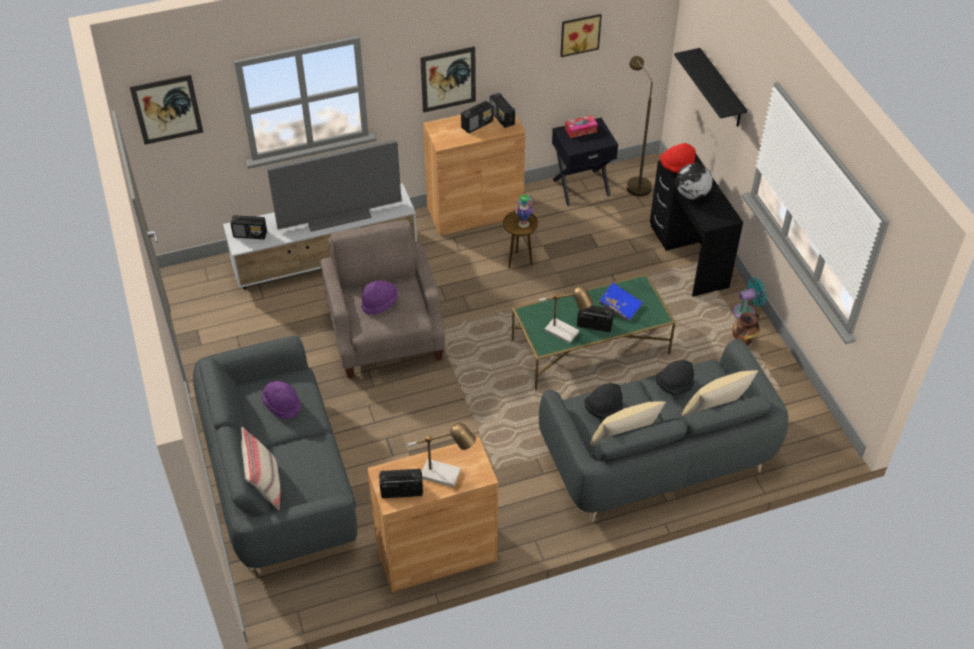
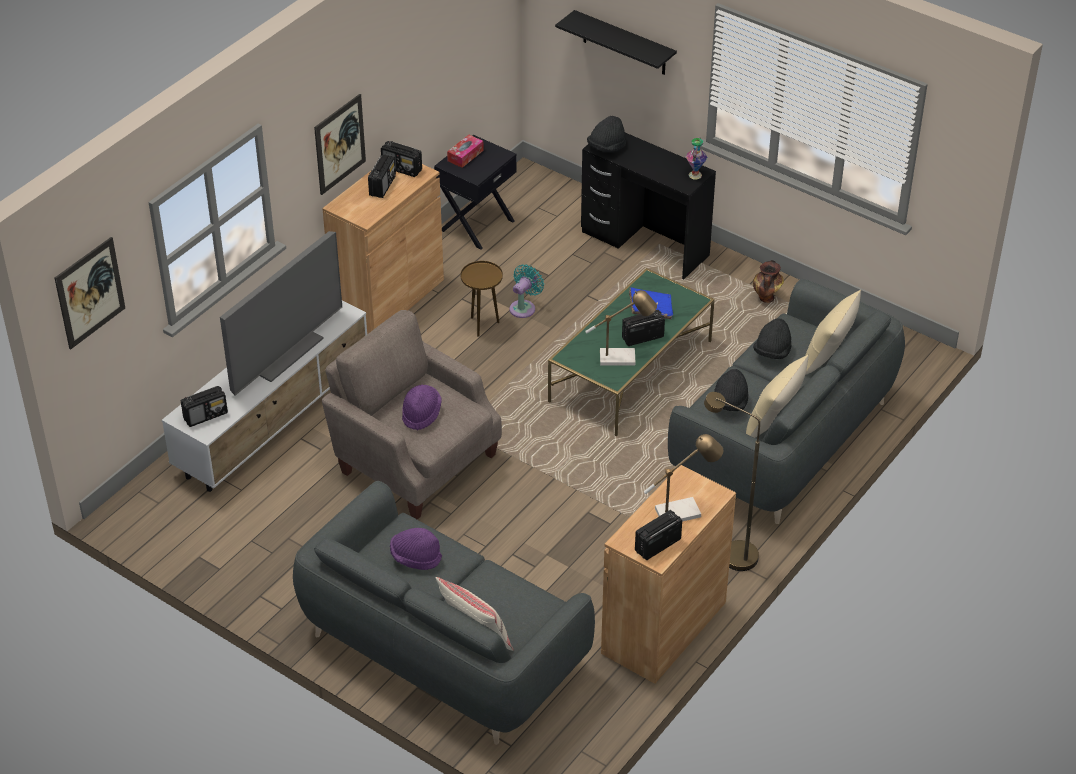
camera: 35 degrees left, 5 degrees down
(523, 223) = (485, 274): vase -> vase (695, 175)
(579, 34) = (445, 41): picture -> none
(635, 183) = (528, 198): brown floor lamp -> brown floor lamp (730, 554)
(676, 167) = (606, 147): red hat -> black hat
(691, 195) = (645, 167): globe -> none
(746, 311) = (744, 269): turquoise fan -> turquoise fan (524, 307)

